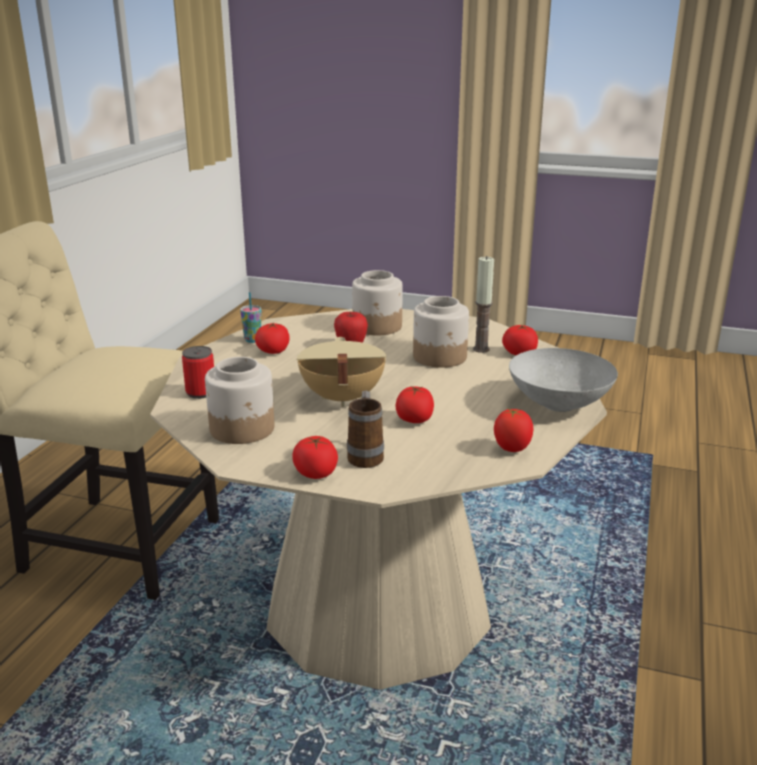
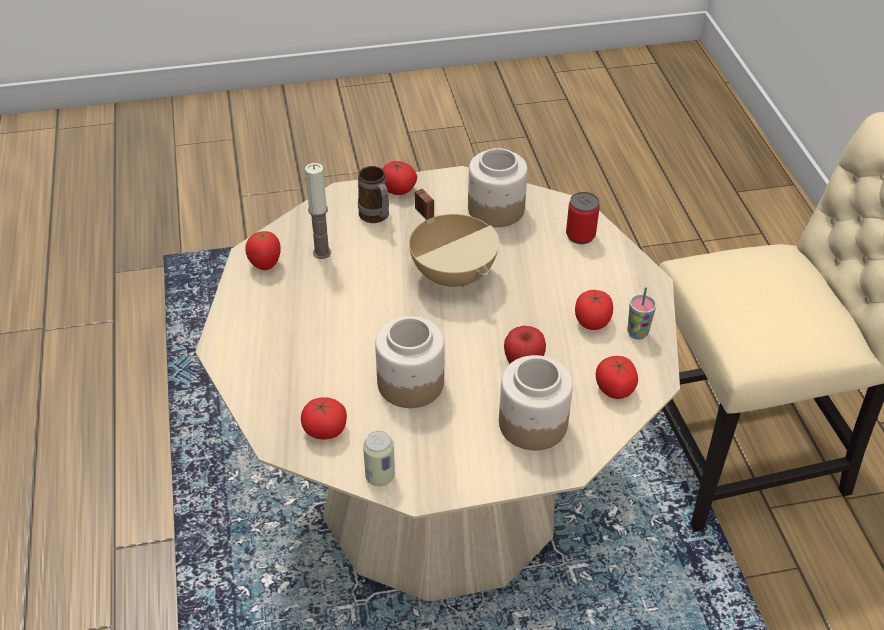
camera: 150 degrees right, 20 degrees up
(414, 419) = (367, 271): tomato -> tomato (615, 389)
(481, 349) = (374, 421): candle -> candle (322, 252)
(495, 331) = (380, 476): none -> can
(557, 405) = (246, 342): grey bowl -> none

